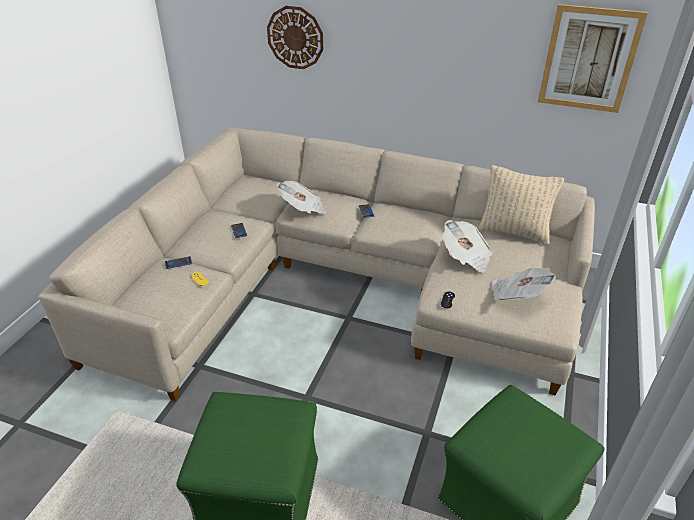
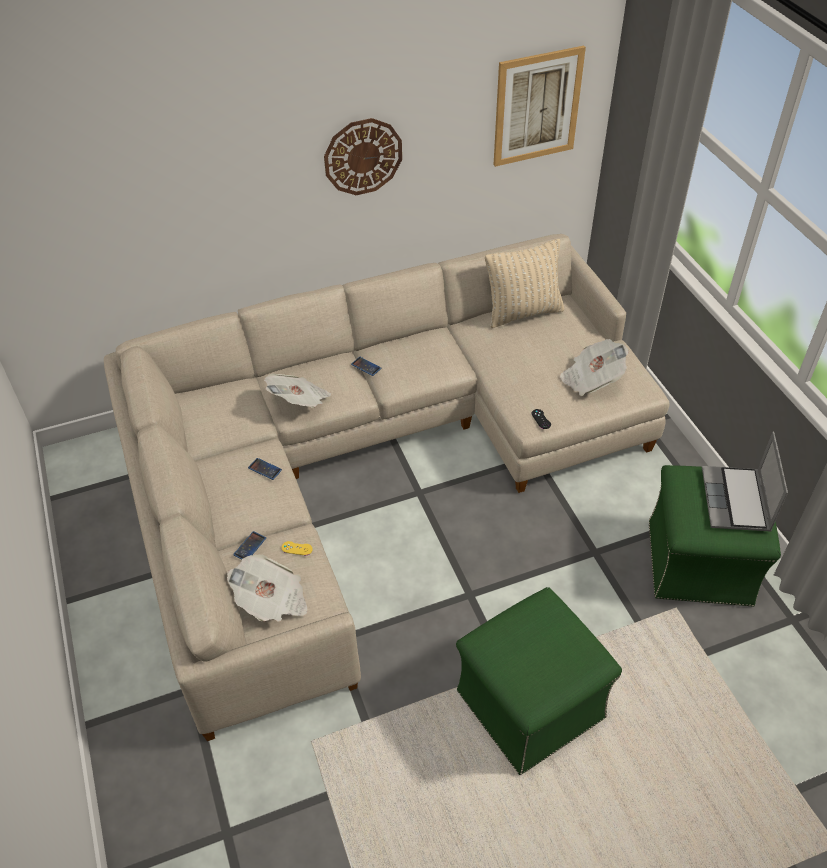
camera: 40 degrees left, 10 degrees up
(295, 37) = (185, 195): wall clock -> wall clock (363, 156)
(466, 257) = (514, 365): newspaper -> newspaper (272, 601)
(543, 448) = (737, 501): none -> laptop

